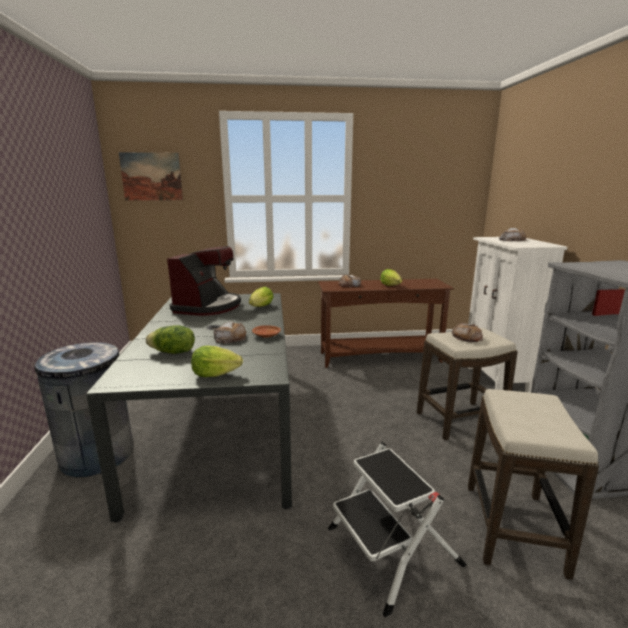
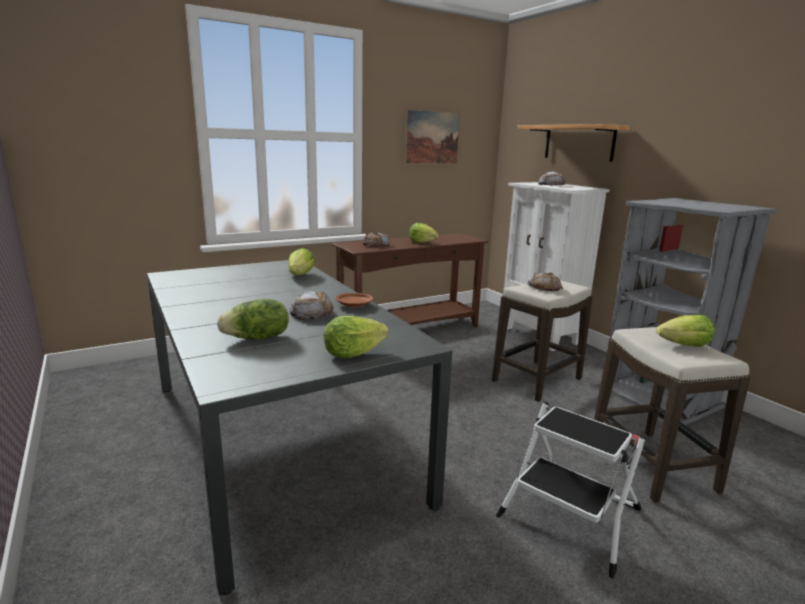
camera: 25 degrees left, 0 degrees up
(97, 455) = (115, 520): grey trash can -> none
(151, 176) = (78, 93): picture -> picture (432, 137)
(208, 307) = (226, 281): coffee machine -> none
(543, 418) = (684, 346): none -> lettuce
(547, 200) = (578, 142): none -> shelf

